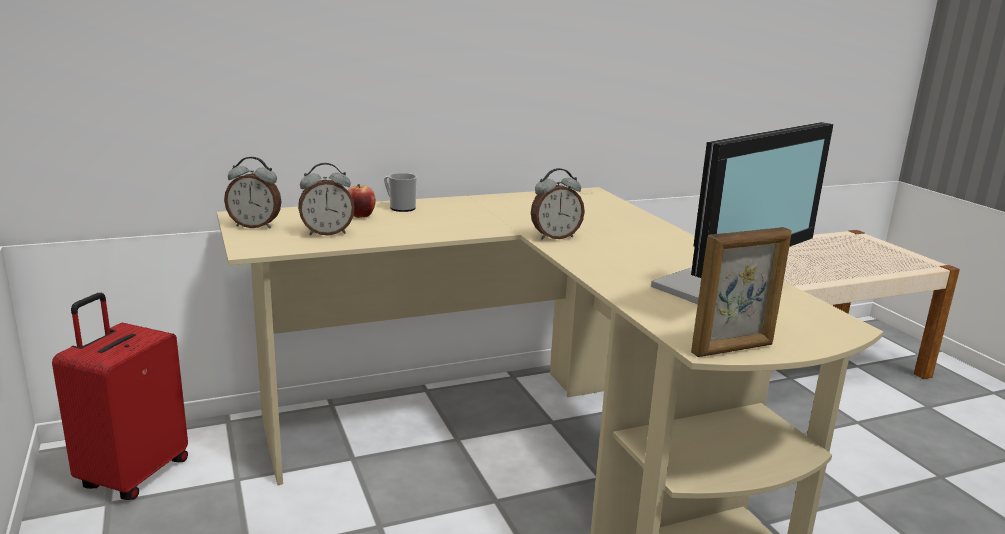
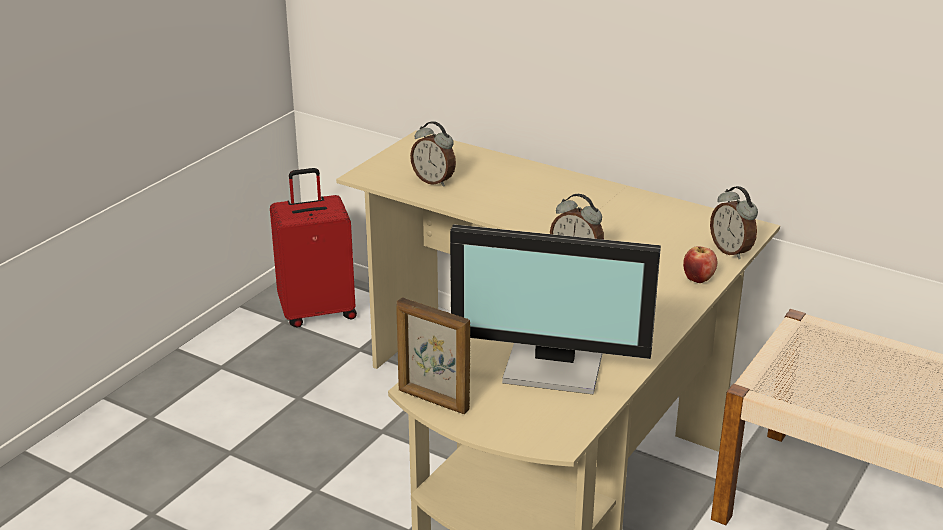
camera: 55 degrees right, 10 degrees up
(255, 226) = (407, 155): alarm clock -> alarm clock (731, 251)
(361, 216) = (492, 174): apple -> apple (698, 279)
(400, 208) = (538, 177): mug -> none

